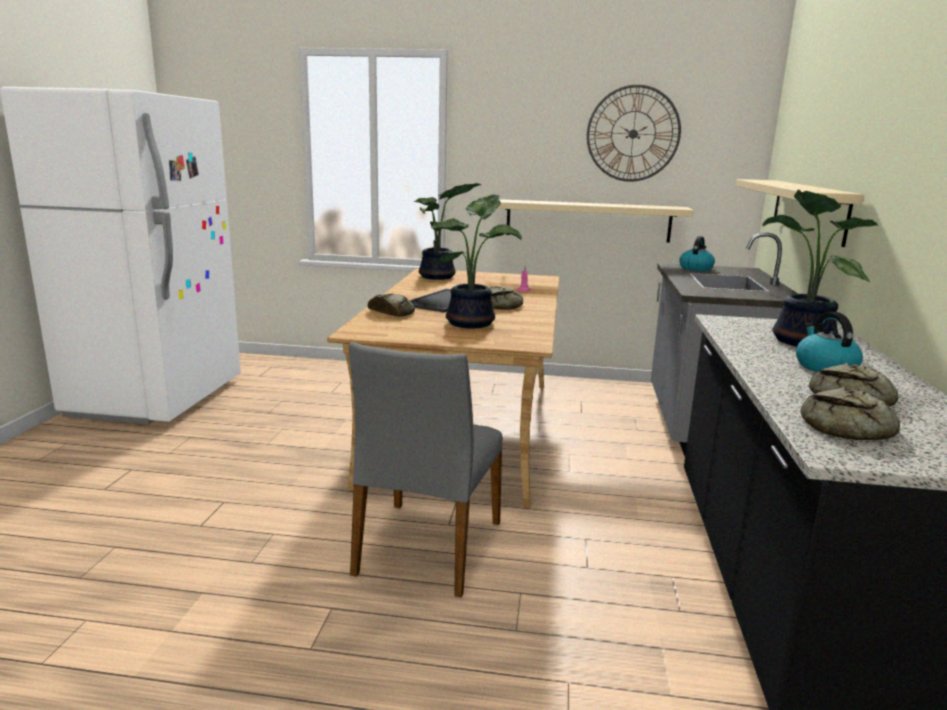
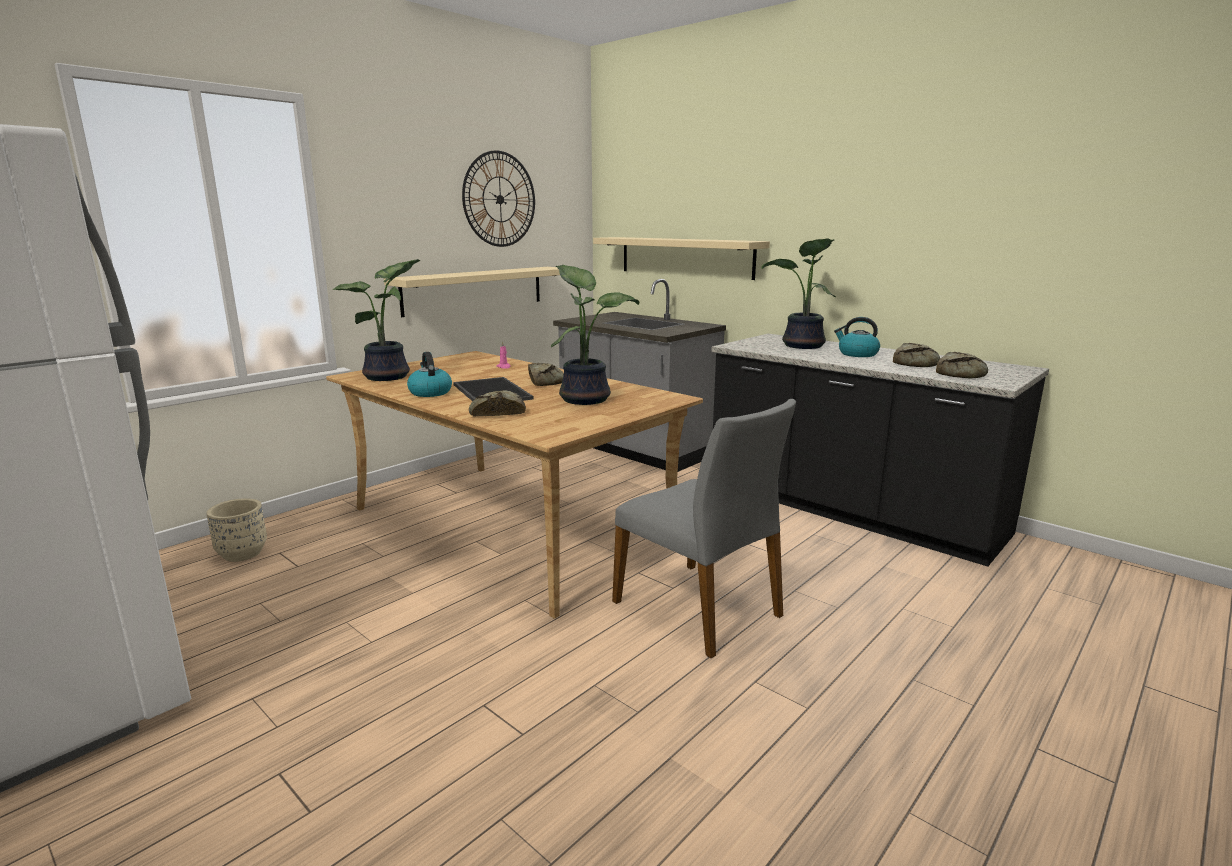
camera: 55 degrees left, 0 degrees up
(329, 375) = (242, 553): none -> beige planter
(696, 268) = (590, 319): kettle -> kettle (430, 392)

